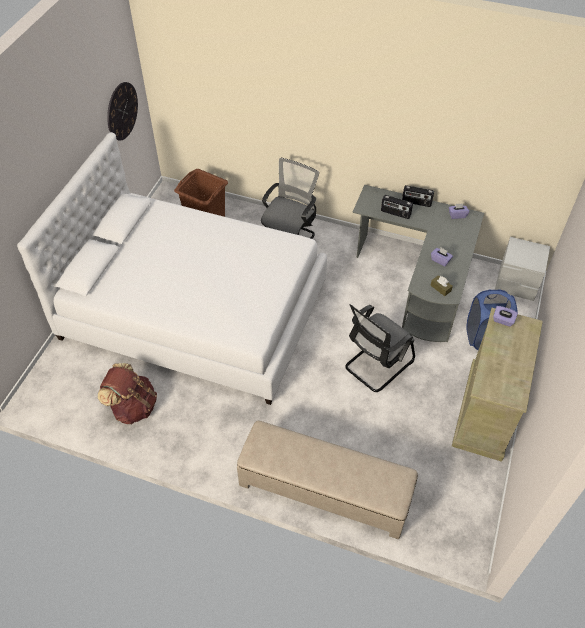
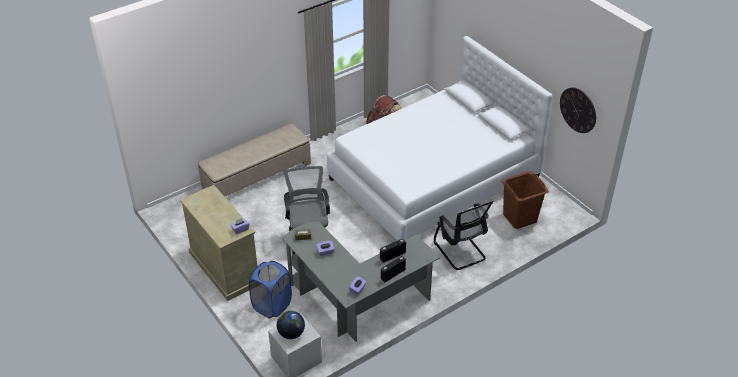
camera: 125 degrees right, 10 degrees down
(530, 255) = (291, 333): none -> globe

